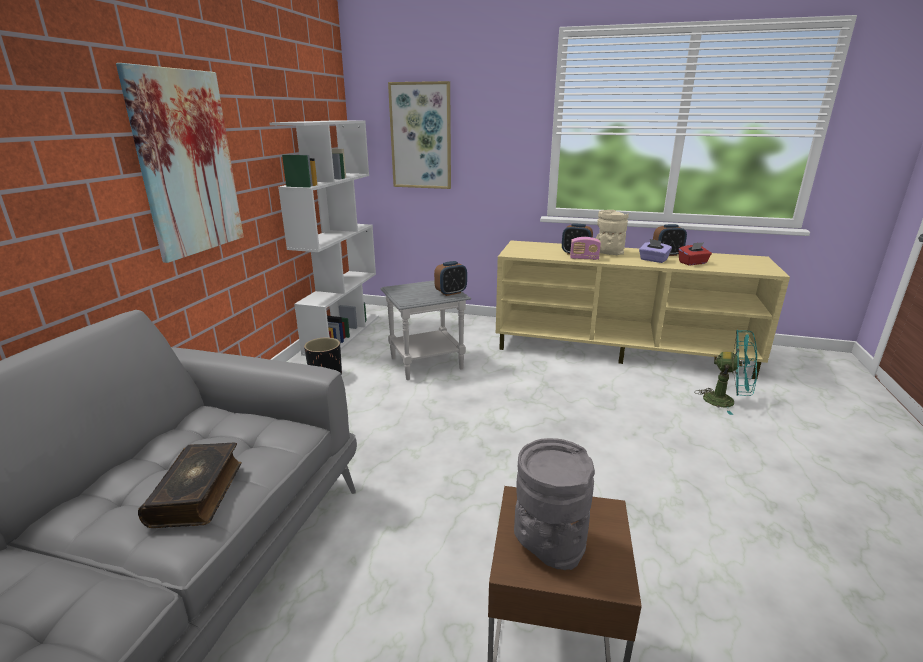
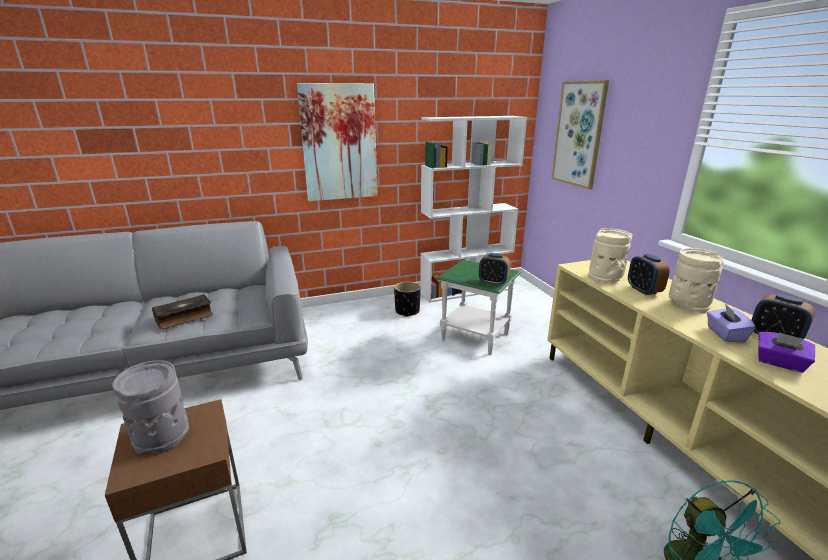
camera: 55 degrees right, 0 degrees up
(427, 363) = (475, 337): grey side table -> green side table
(543, 254) = (605, 278): none -> beige vase
(584, 258) = (635, 298): radio -> none
(693, 263) = (779, 363): red tissue box -> purple tissue box

